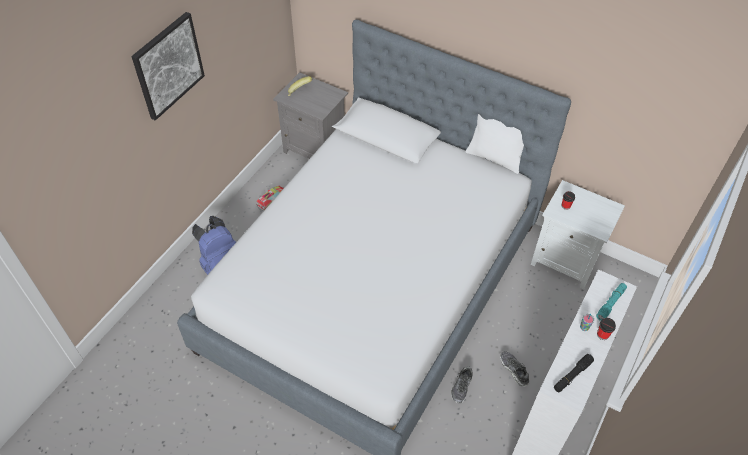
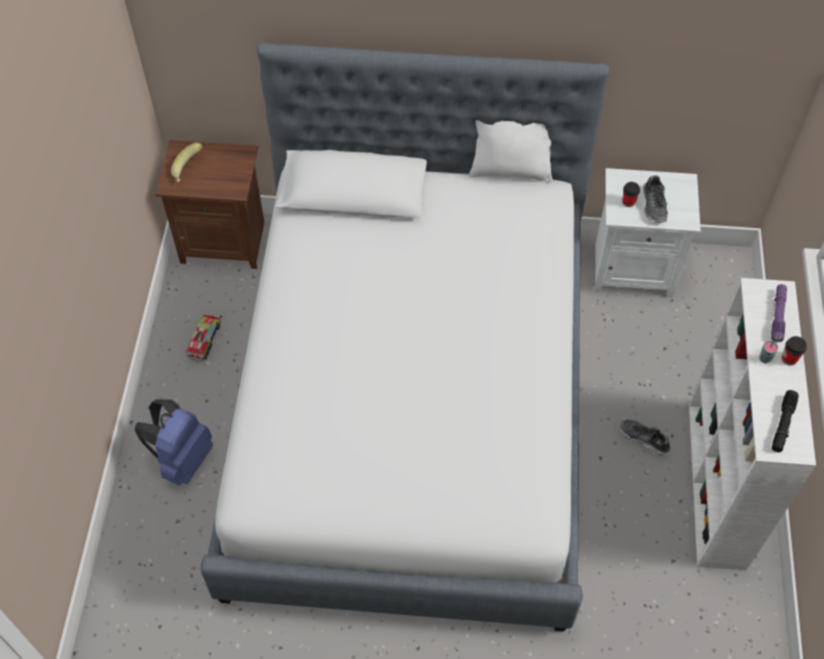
camera: 25 degrees left, 5 degrees up
(168, 65) = (52, 215): picture -> none
(315, 149) = (224, 241): grey nightstand -> brown nightstand
(461, 387) = (593, 489): shoe -> shoe (654, 205)
(610, 303) = (778, 315): turquoise flashlight -> purple flashlight

